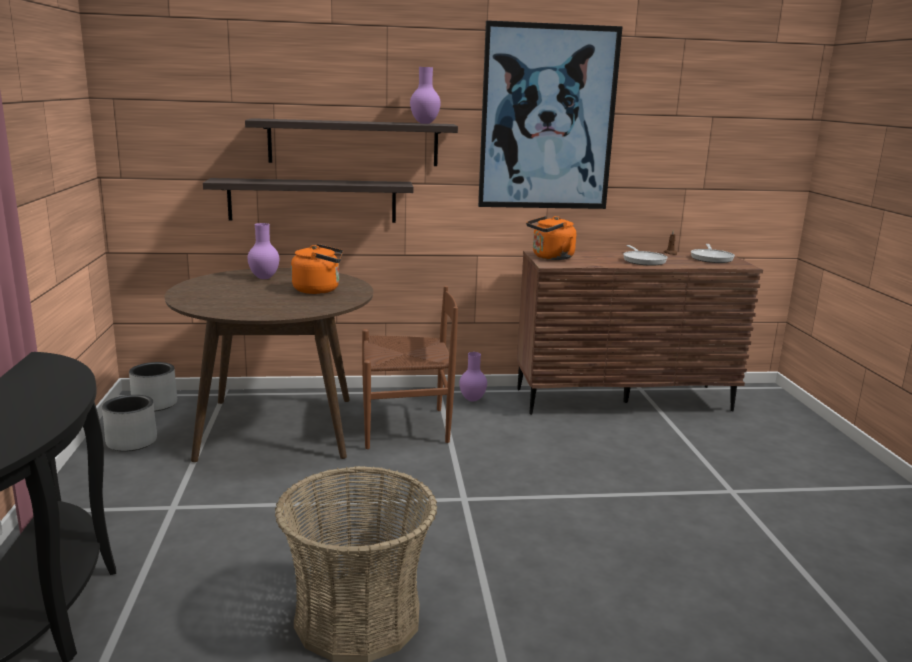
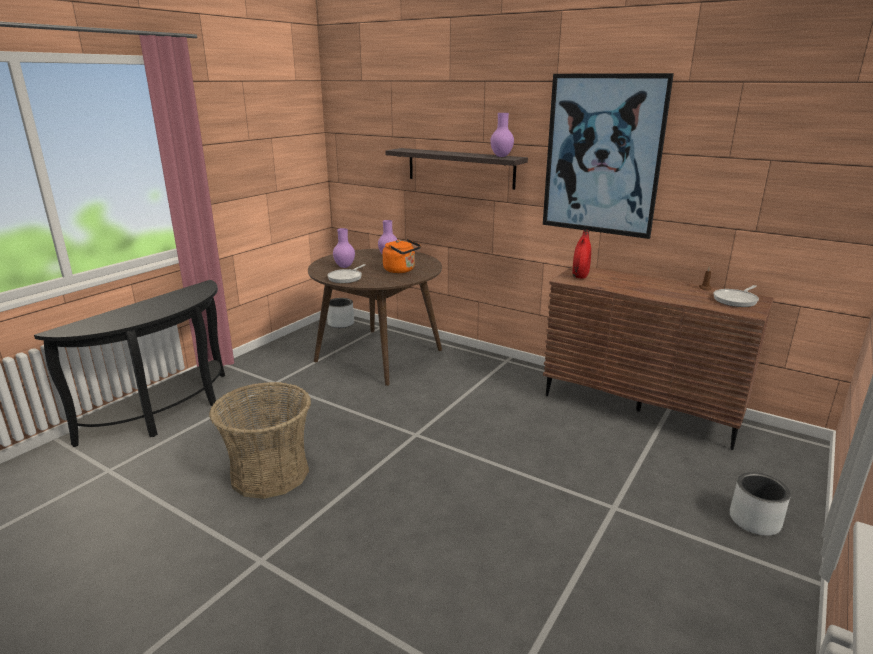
camera: 40 degrees right, 5 degrees up
(132, 442) = (304, 342): grey planter -> grey planter (755, 521)
(312, 200) = (434, 207): shelf -> none
(406, 427) = (450, 378): brown chair -> none
(471, 399) = (520, 373): purple vase -> purple vase (344, 266)
(550, 257) = (580, 274): orange kettle -> red vase
(643, 260) = (658, 290): frying pan -> frying pan (346, 278)

